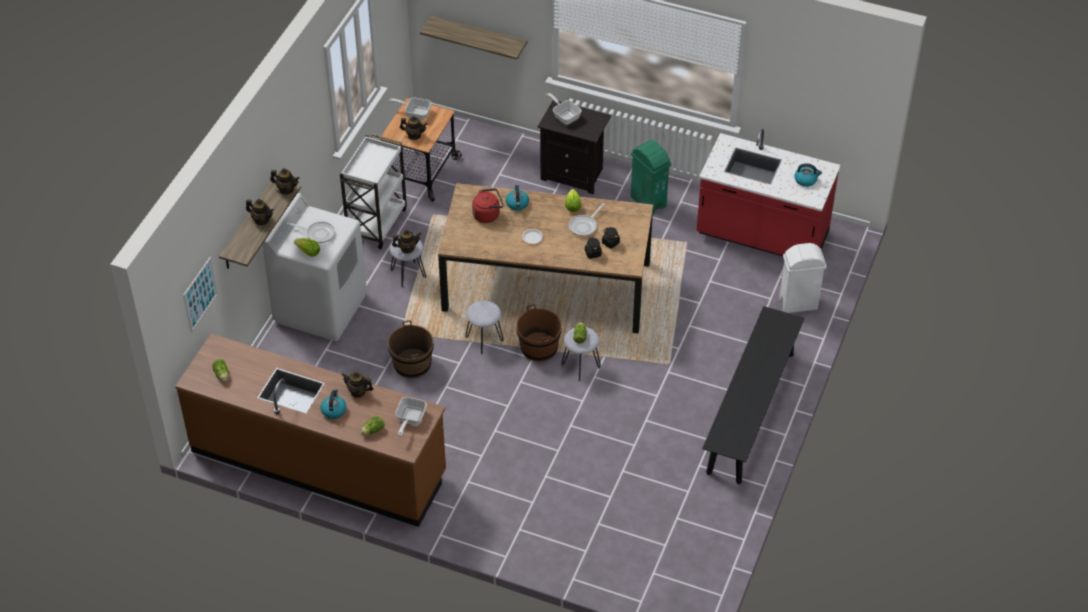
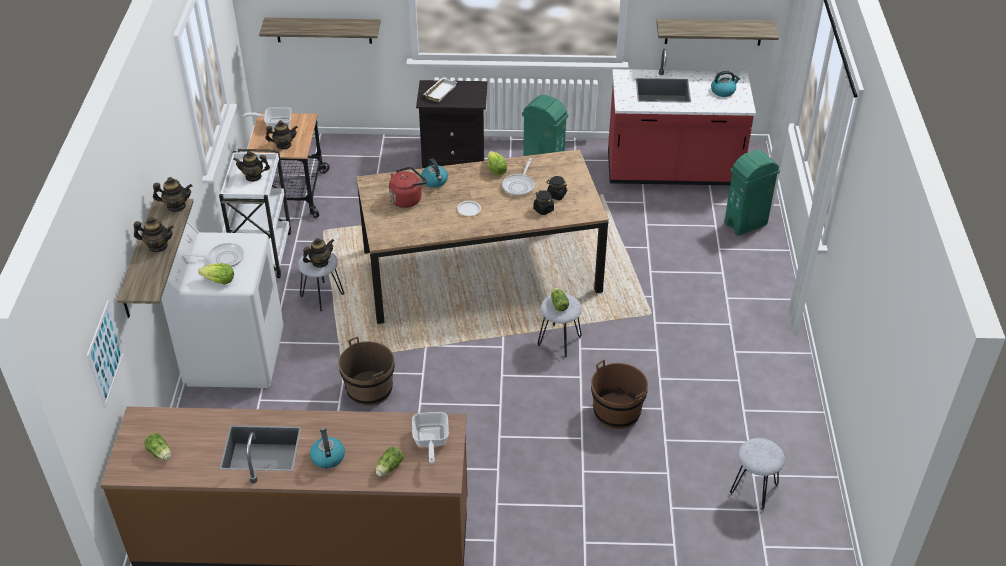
camera: 20 degrees left, 5 degrees down
(358, 392) = (349, 426): teapot -> teapot (253, 176)
(484, 340) = (439, 342): grey stool -> grey stool (753, 489)
(539, 347) = (504, 334): brown bucket -> brown bucket (616, 411)
(564, 116) = (440, 91): frying pan -> white tray
(750, 412) = (763, 340): black bench -> none
(798, 304) = (746, 224): white trash can -> green trash can
(817, 122) = (713, 32): none -> shelf

